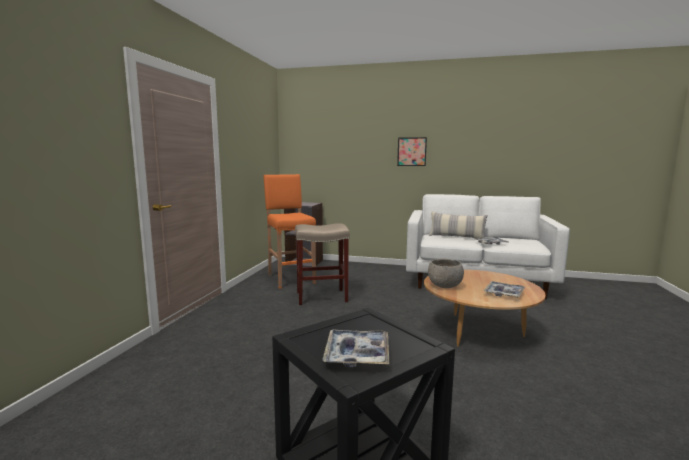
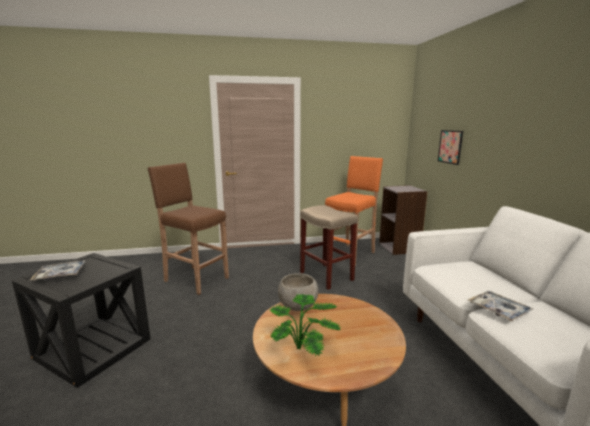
camera: 65 degrees right, 5 degrees up
(232, 365) = (195, 279): none -> brown stool
(411, 151) = (519, 139): picture -> picture (450, 147)
(456, 237) = (493, 281): pillow -> none
(504, 293) = (303, 348): tray -> potted plant

